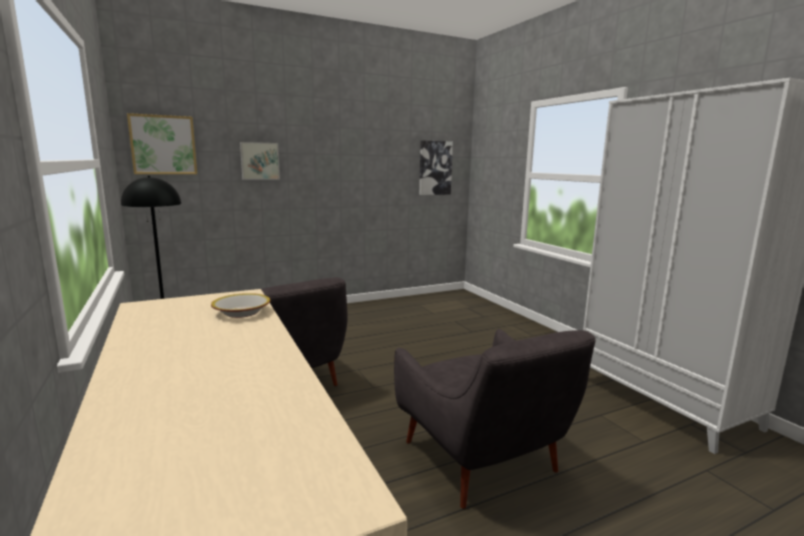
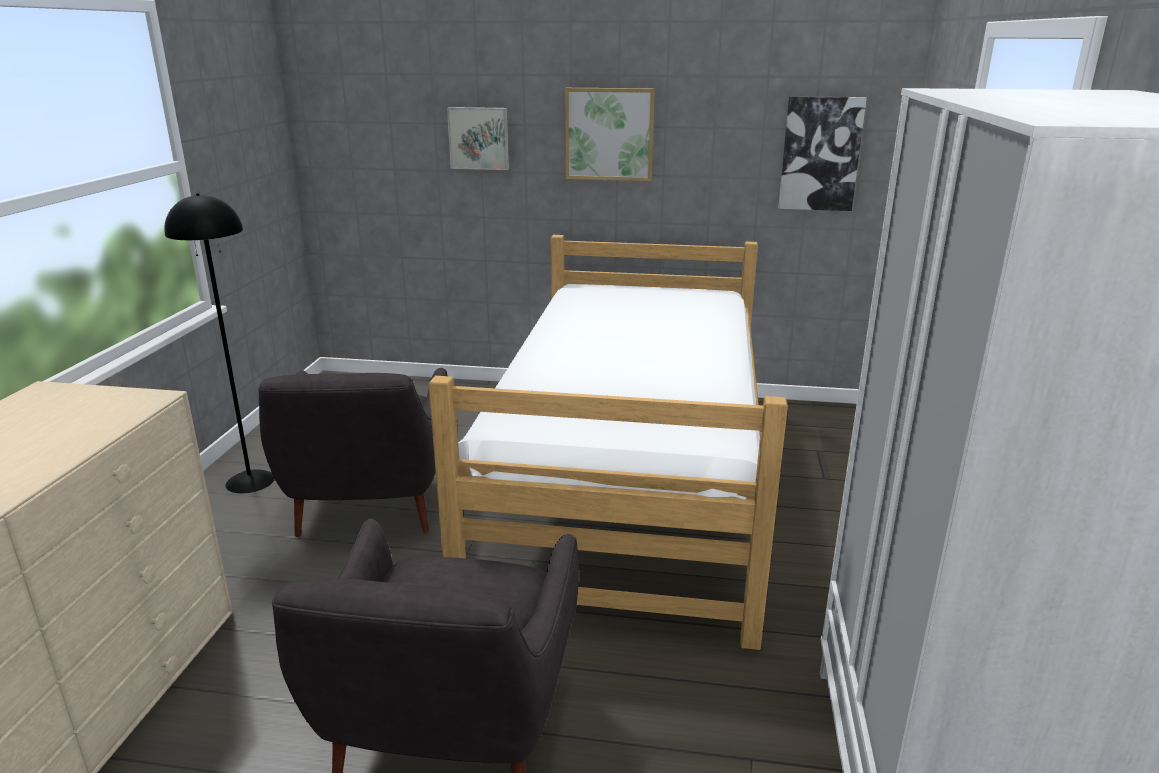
camera: 35 degrees right, 10 degrees up
(163, 145) = (345, 114): picture -> picture (609, 134)
(242, 312) = (86, 430): bowl -> none
(409, 337) = (630, 483): none -> bed

